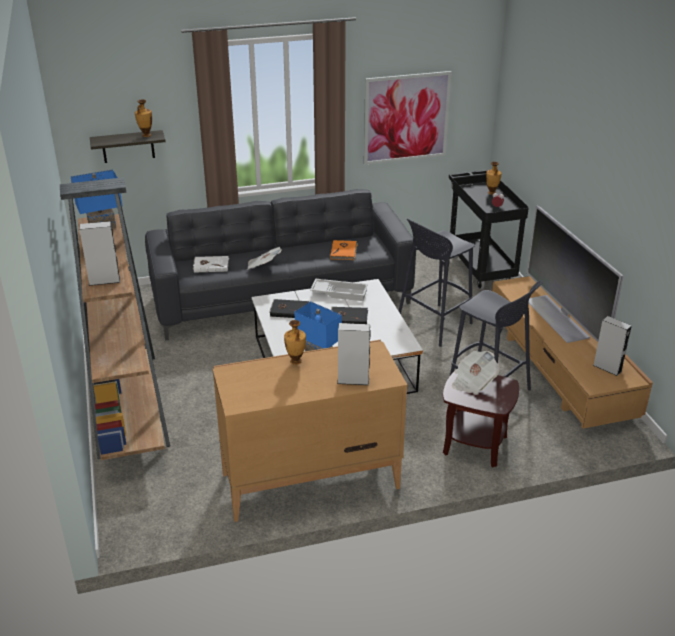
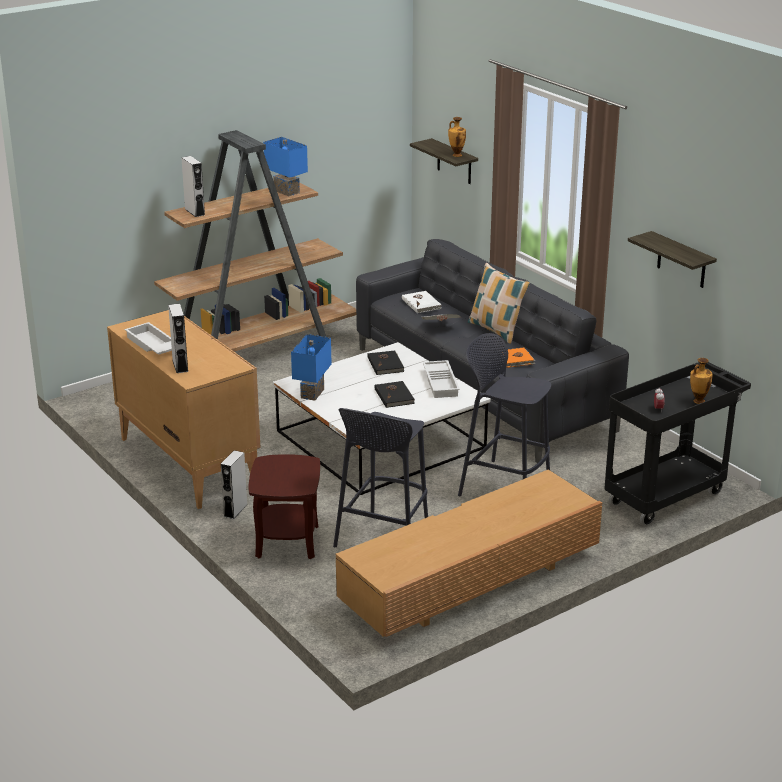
camera: 70 degrees right, 5 degrees down
(286, 246) = (496, 330): none -> pillow
(294, 391) = (152, 345): none -> white tray
(295, 362) = (197, 338): vase -> none
(406, 118) = (681, 260): picture -> shelf
(473, 382) = (295, 468): newspaper -> none
(557, 318) = (492, 520): television -> none
(607, 368) = (399, 562): grey speaker -> grey speaker (235, 510)

